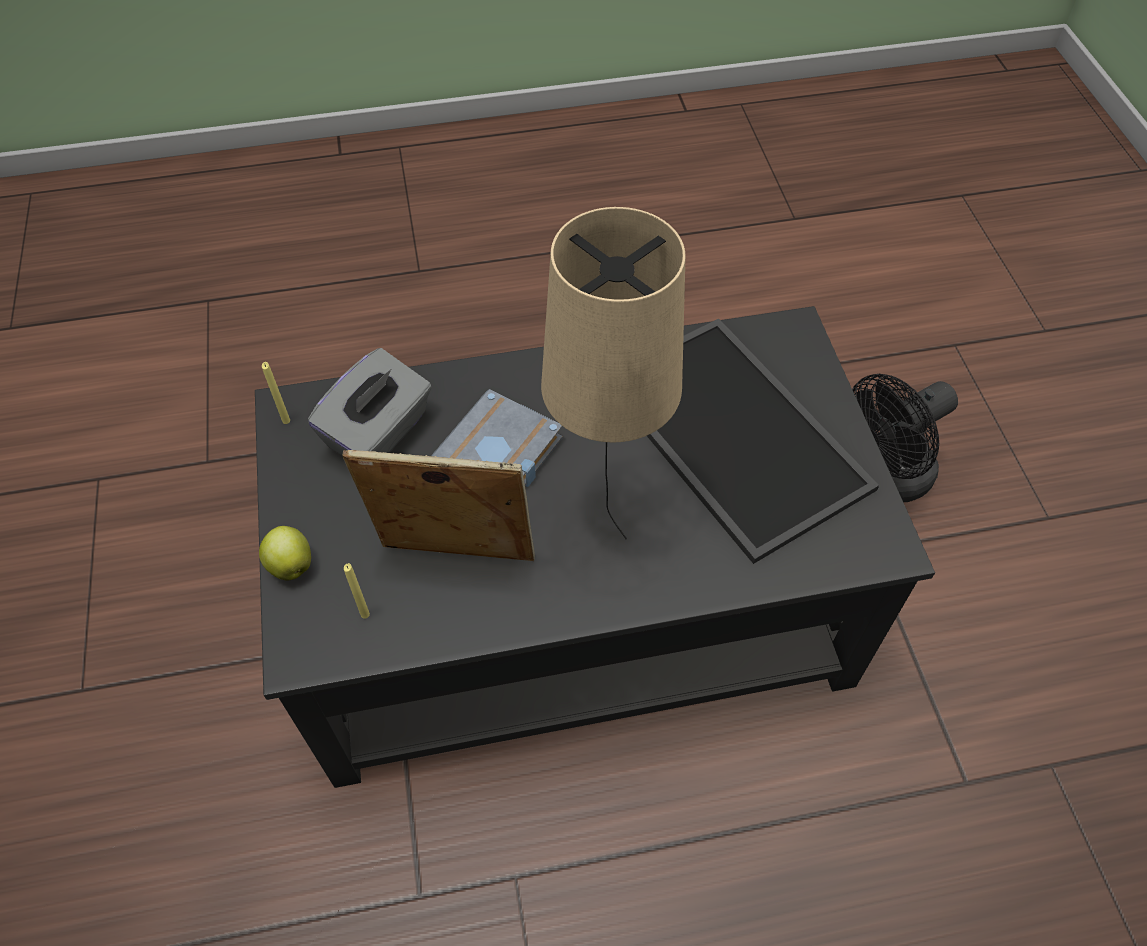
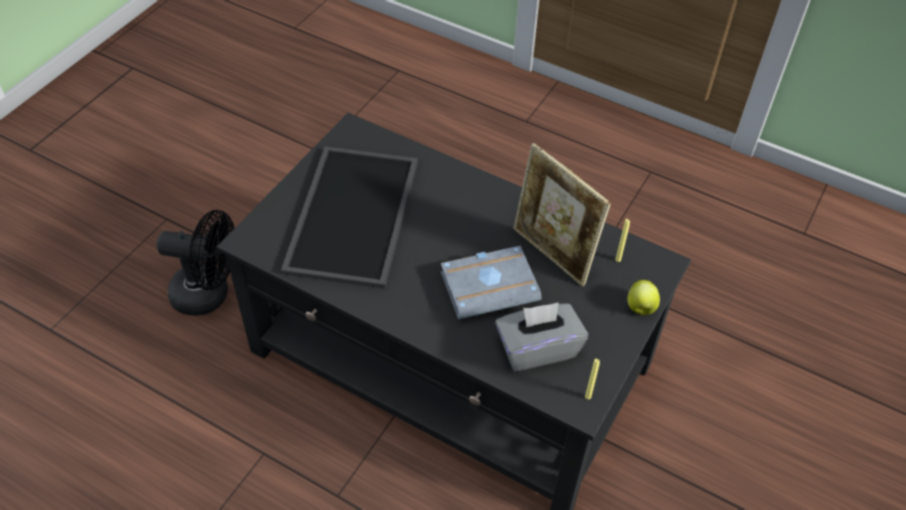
camera: 140 degrees left, 5 degrees down
(603, 520) = (463, 222): beige table lamp -> none

